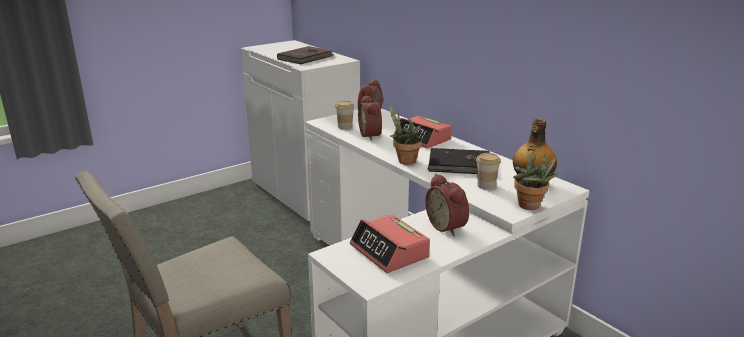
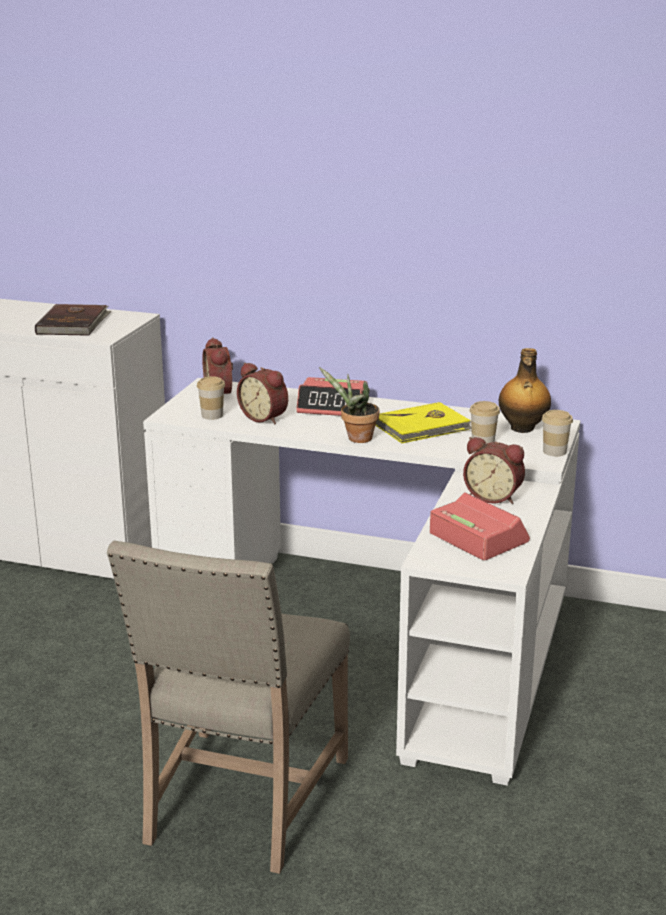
camera: 35 degrees left, 0 degrees up
(389, 252) = (477, 538): alarm clock -> alarm clock turned 150 degrees counterclockwise
(460, 165) = (423, 427): black book -> yellow book
(531, 207) = (554, 451): potted plant -> cup

